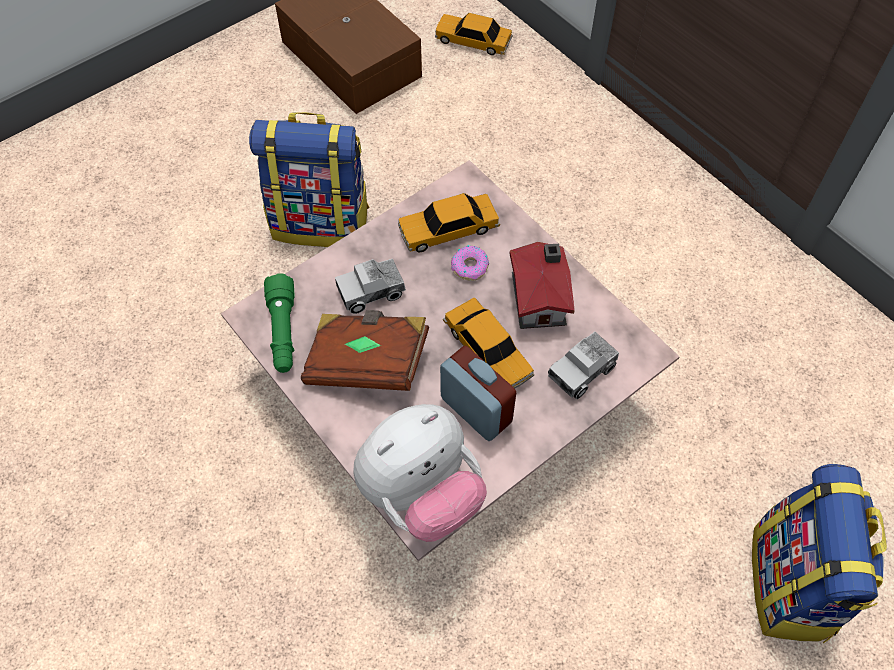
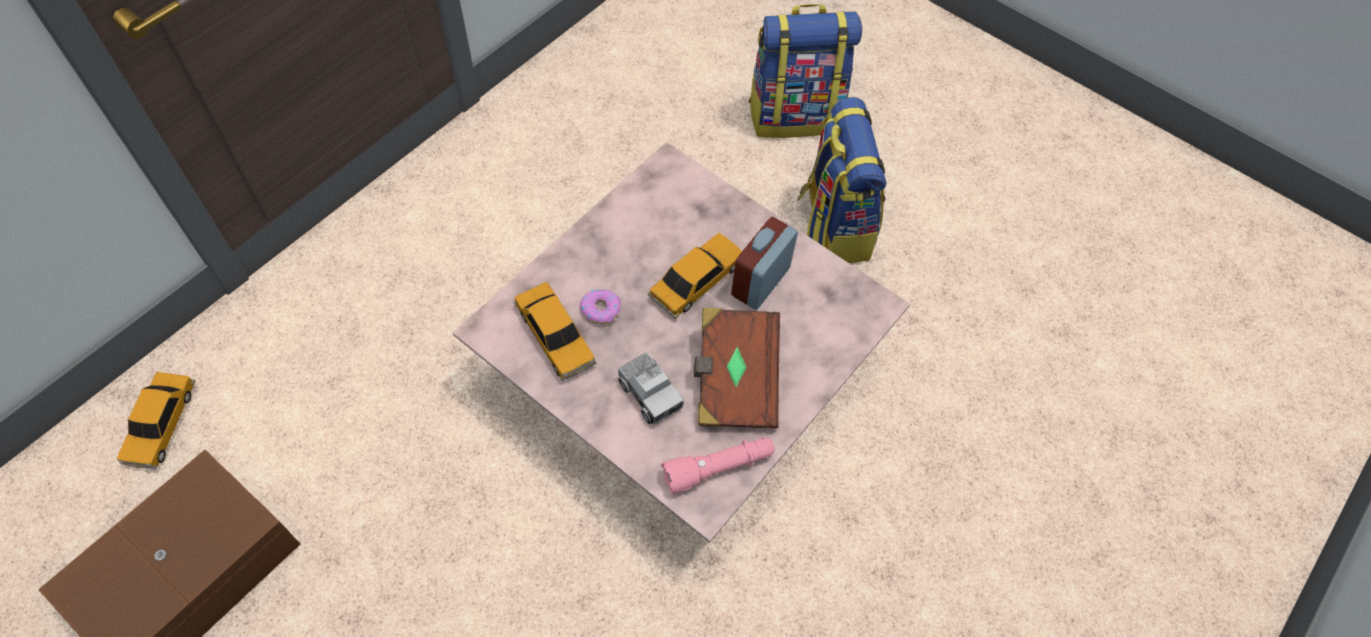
camera: 105 degrees left, 0 degrees up
(283, 332) = (718, 468): green flashlight -> pink flashlight
(321, 222) = (487, 542): backpack -> backpack (833, 225)
(421, 493) = (853, 311): plush toy -> none
(540, 298) = (626, 246): toy house -> none
(582, 371) = (699, 208): toy truck -> none

